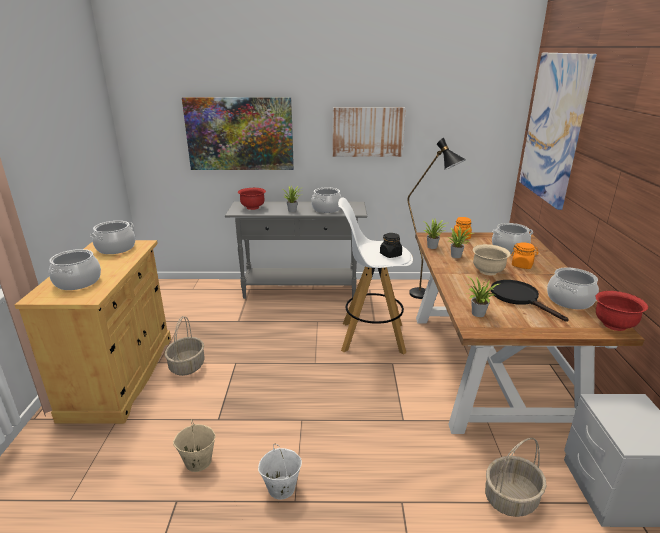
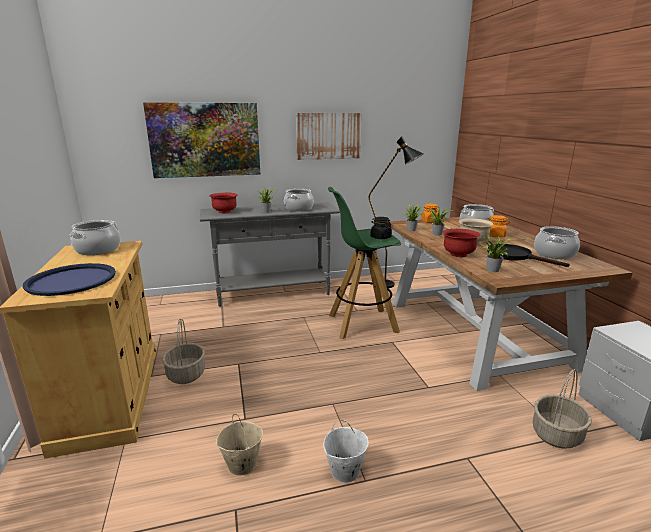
camera: 15 degrees left, 5 degrees down
(78, 282) = (72, 280): cooking pot -> blue tray
(371, 337) = (361, 323): white stool -> green stool
(554, 128) = (493, 123): picture -> none
(614, 325) = (602, 266): red bowl -> red bowl (458, 254)

